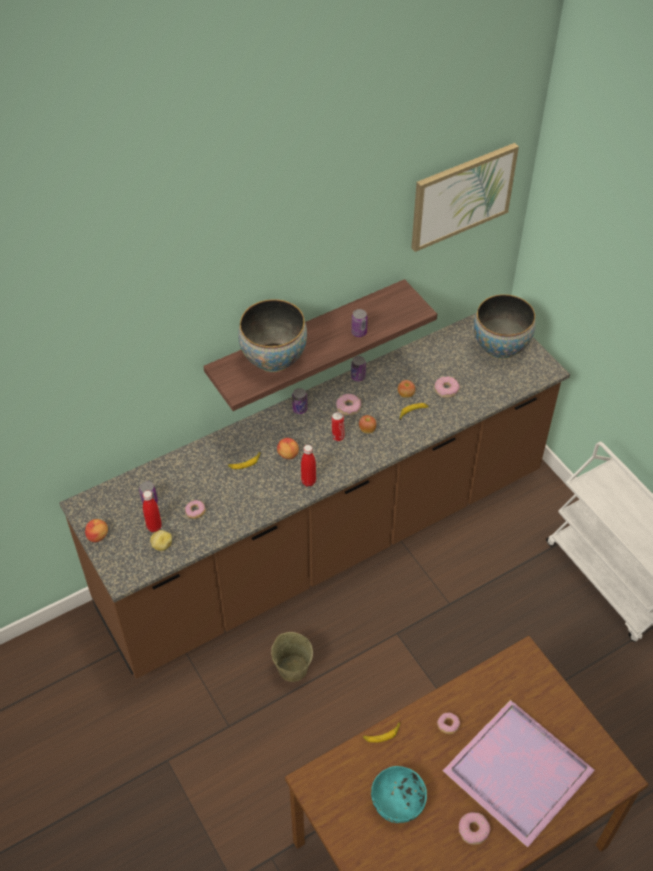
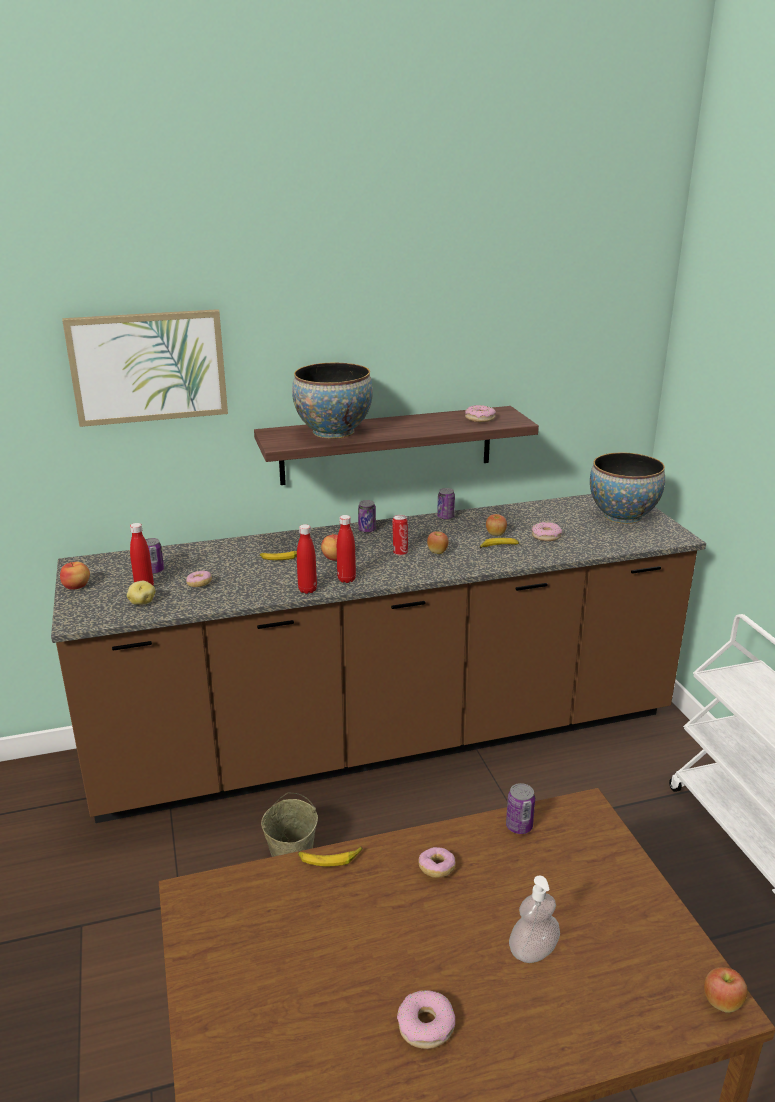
camera: 15 degrees right, 25 degrees down
(283, 501) = (307, 590): none -> red bottle
(348, 407) = (423, 535): donut -> donut (480, 418)
(359, 332) = (440, 427): can -> can (519, 826)
(398, 802) = (314, 953): turquoise bowl -> none
(462, 196) = (582, 310): picture -> picture (148, 367)
(517, 769) = (533, 951): purple tray -> soap dispenser
(620, 776) = (722, 1003): none -> apple

